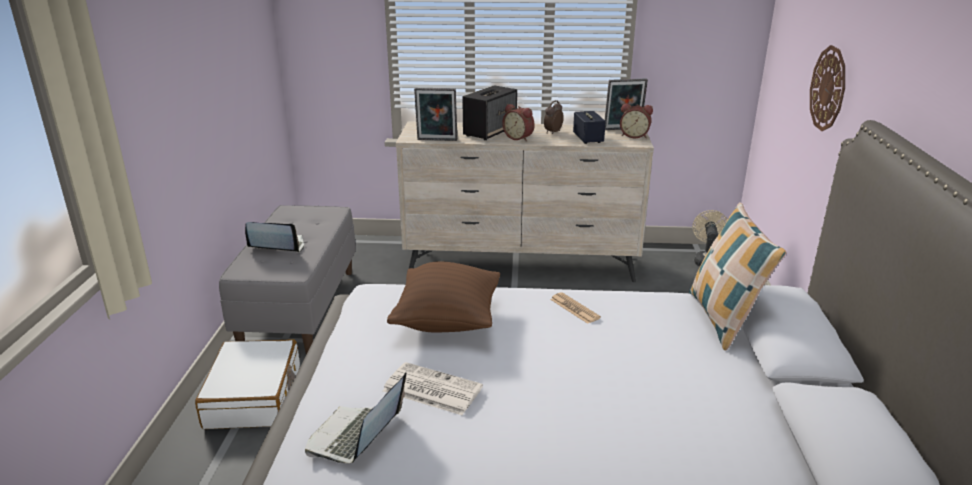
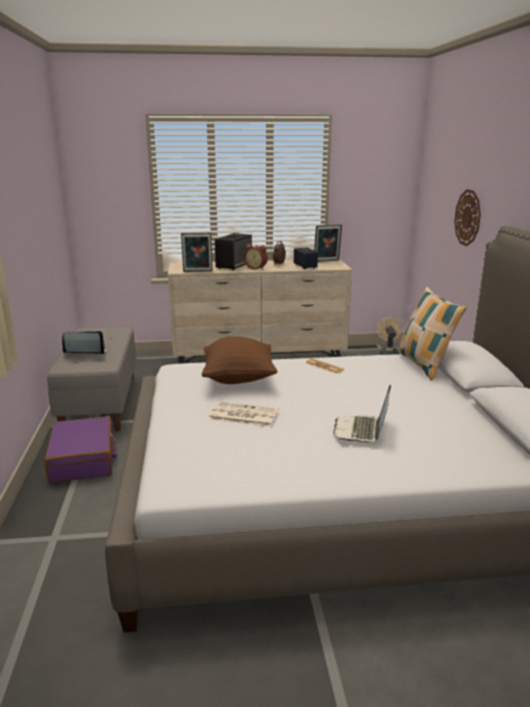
camera: 10 degrees left, 5 degrees down
(254, 397) = (83, 460): white suitcase -> purple suitcase
(356, 436) = (200, 444): laptop -> laptop (361, 430)
(634, 135) = (336, 264): alarm clock -> none

